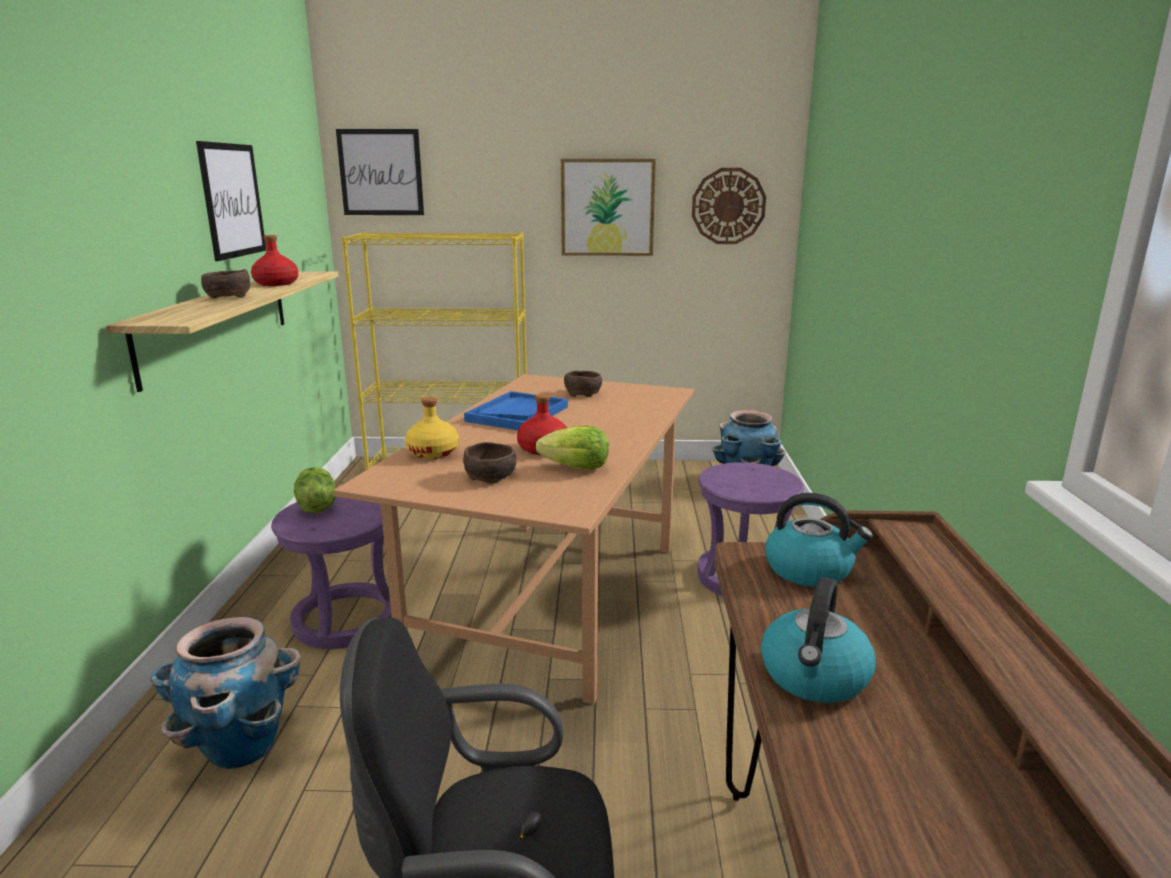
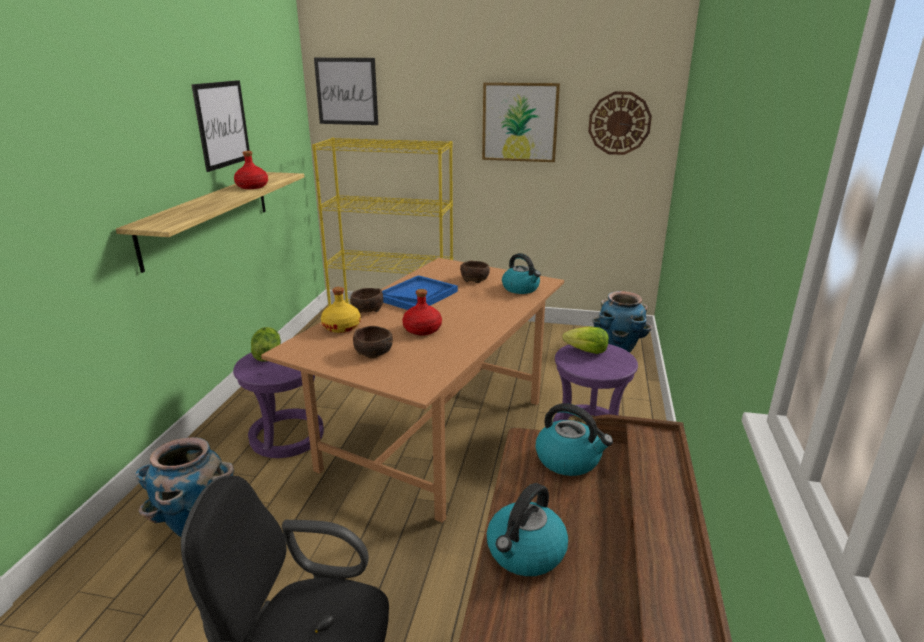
camera: 10 degrees right, 5 degrees up
(227, 297) = (210, 201): brown bowl -> brown bowl (366, 309)
(576, 468) = (439, 349): lettuce -> lettuce (587, 351)
(646, 400) = (521, 288): none -> kettle

